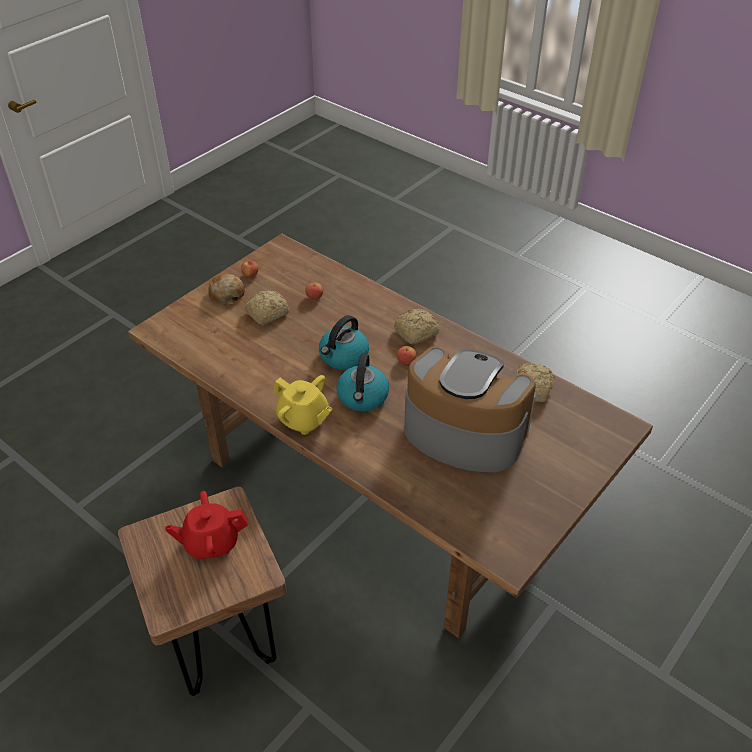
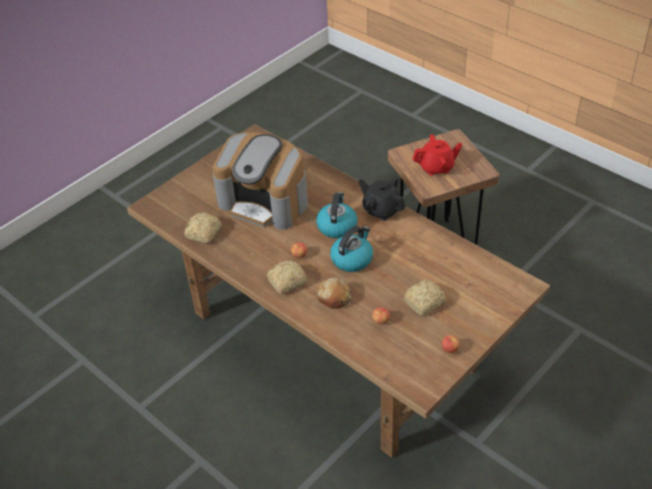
camera: 175 degrees left, 0 degrees up
(226, 294) = (469, 324): bread -> bread (334, 297)
(303, 420) = (381, 210): yellow teapot -> black teapot

